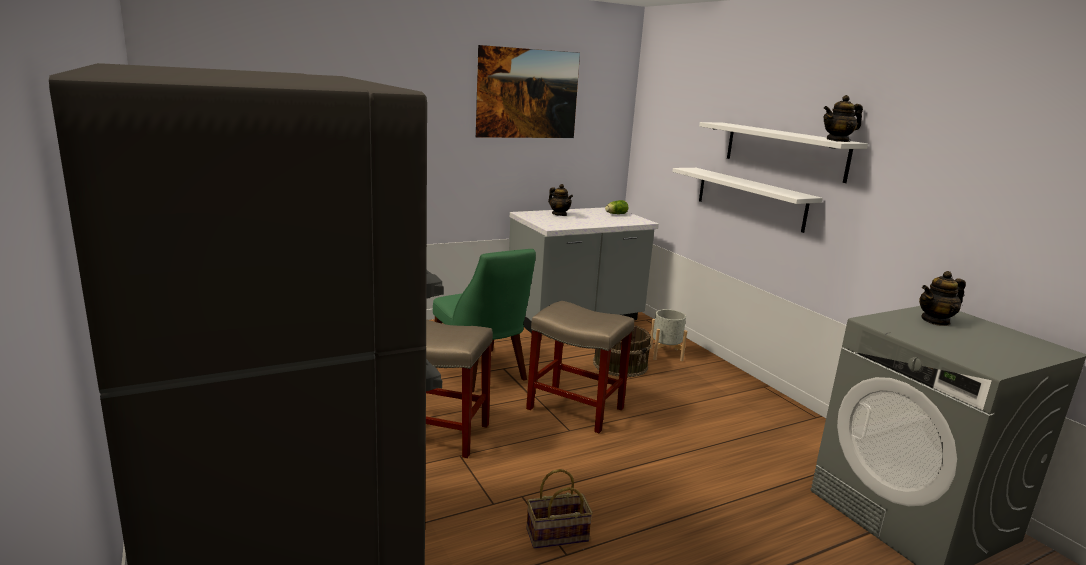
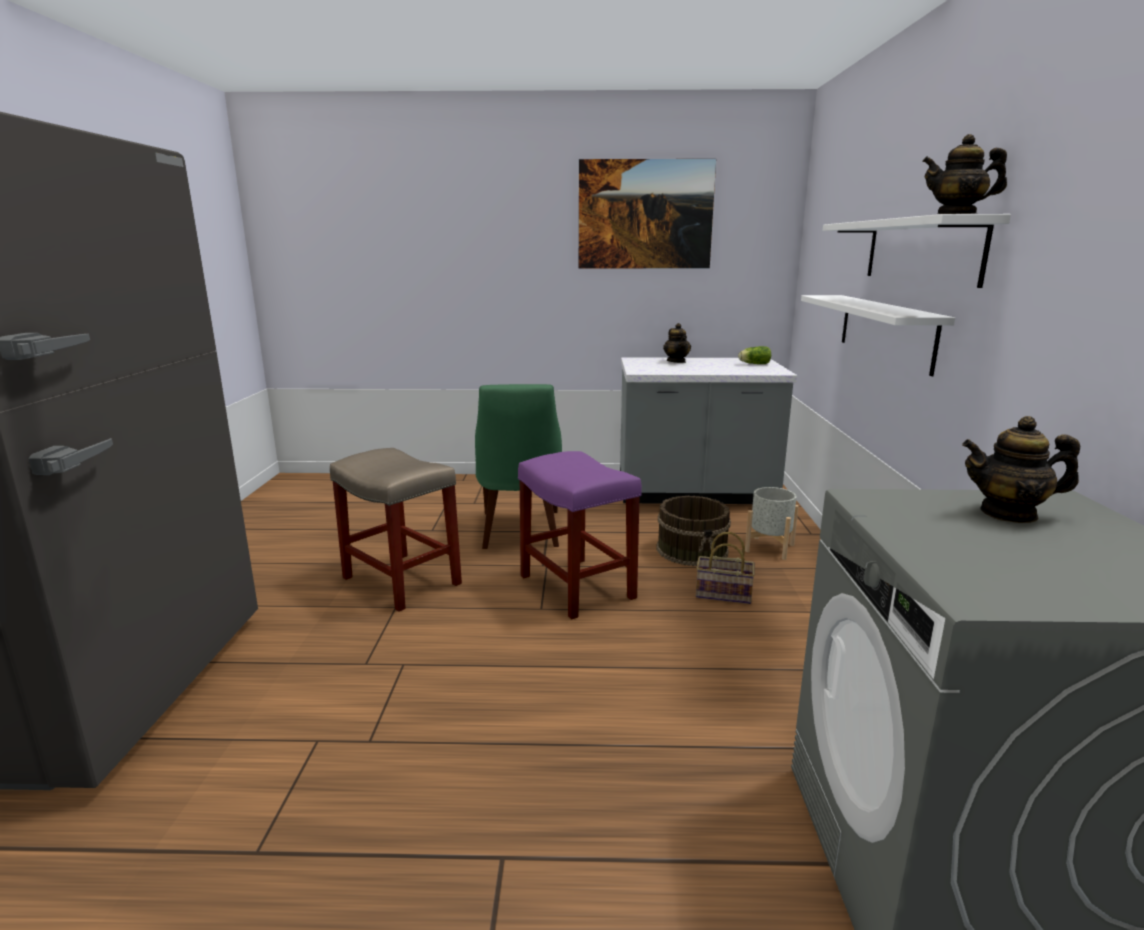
camera: 30 degrees right, 0 degrees up
(556, 536) = (384, 717): basket -> basket (722, 594)
(576, 409) = (578, 587): beige stool -> purple stool

